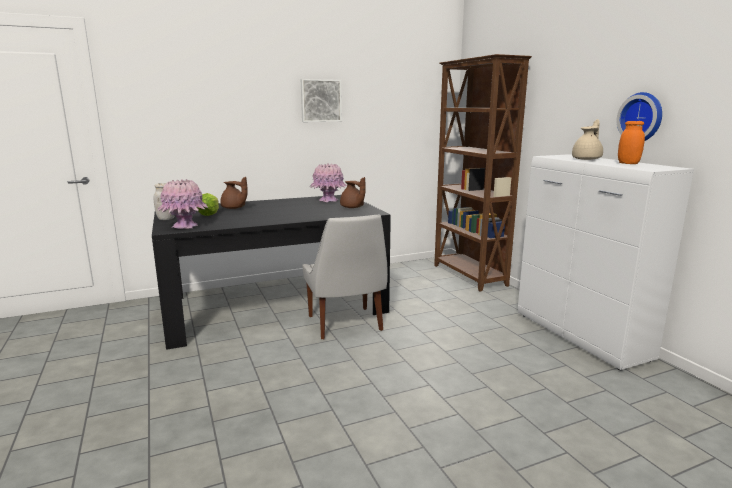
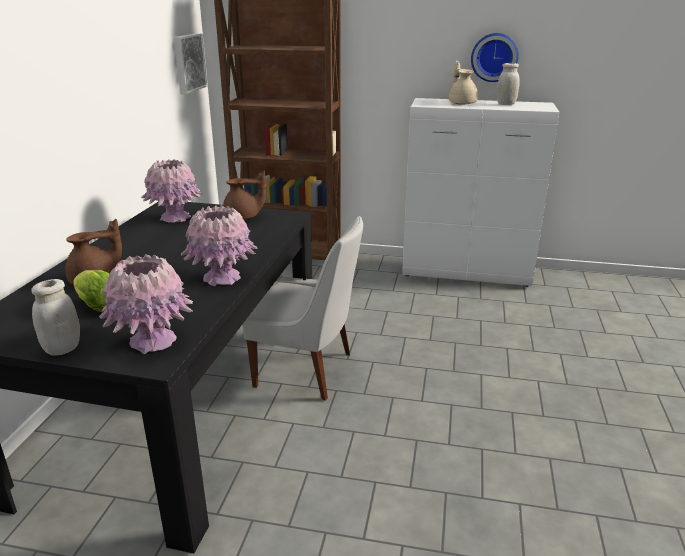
camera: 55 degrees left, 10 degrees up
(265, 220) = (221, 277): none -> pink vase
(320, 100) = (89, 55): picture -> picture (188, 63)
(628, 163) = (506, 104): orange jar -> white jar

